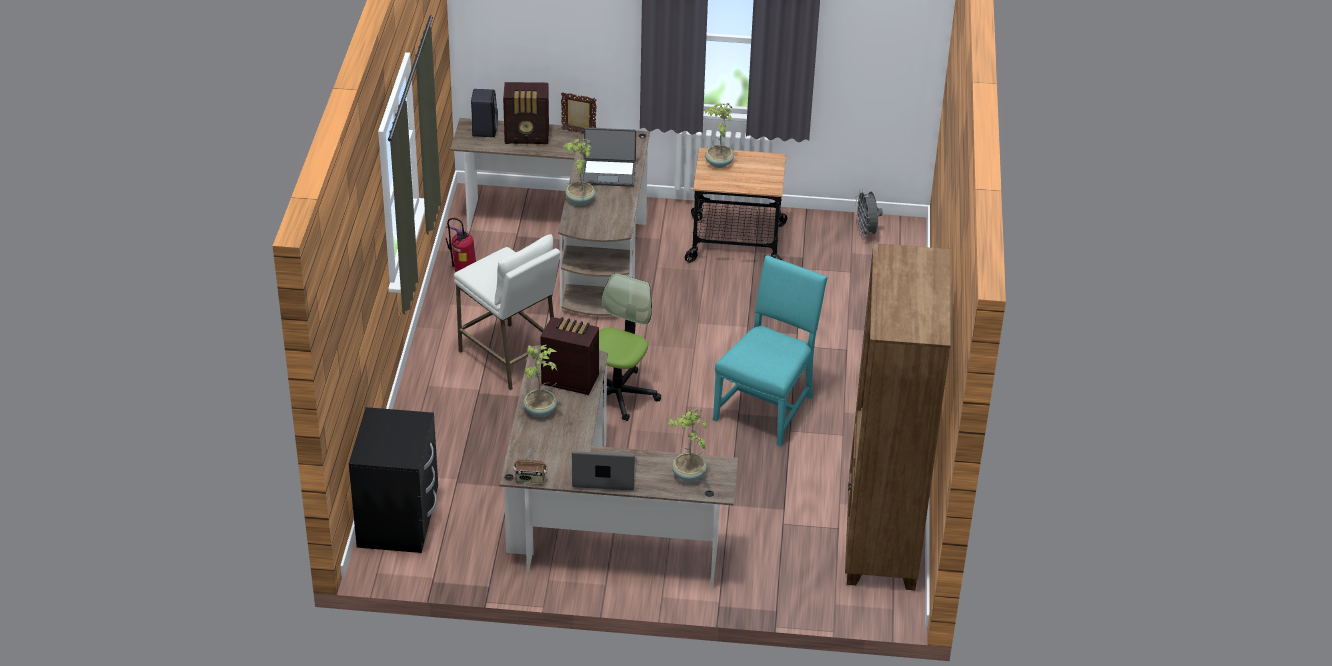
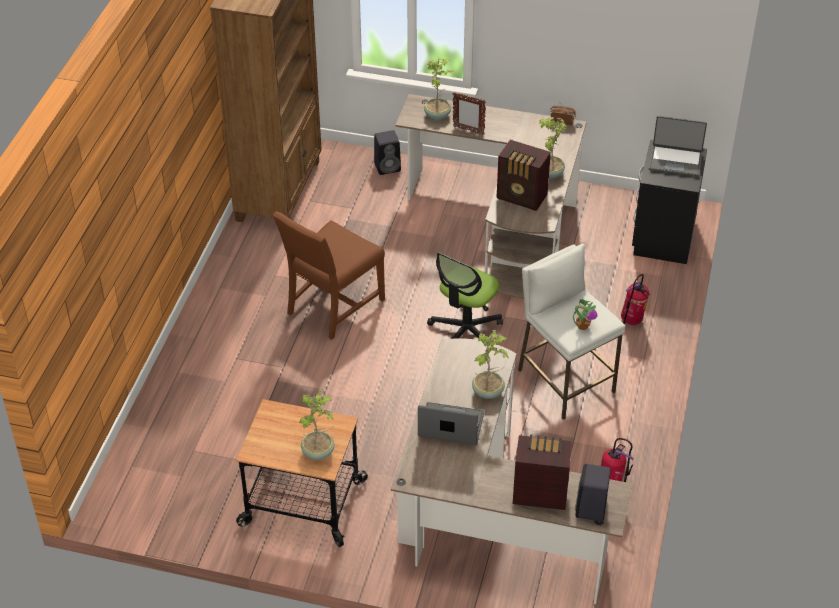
camera: 170 degrees left, 5 degrees up
(439, 421) = (632, 321): none -> fire extinguisher
(496, 263) = (582, 326): none -> potted plant
(578, 132) = (476, 494): picture frame -> picture frame (468, 130)
(604, 475) = (503, 120): laptop -> laptop (675, 161)
(755, 585) = (388, 167): none -> black speaker
(767, 407) = (332, 307): turquoise chair -> brown chair
(866, 232) = (152, 503): grey fan -> none

